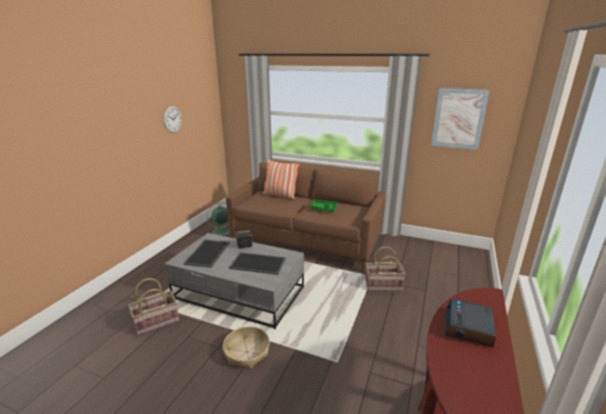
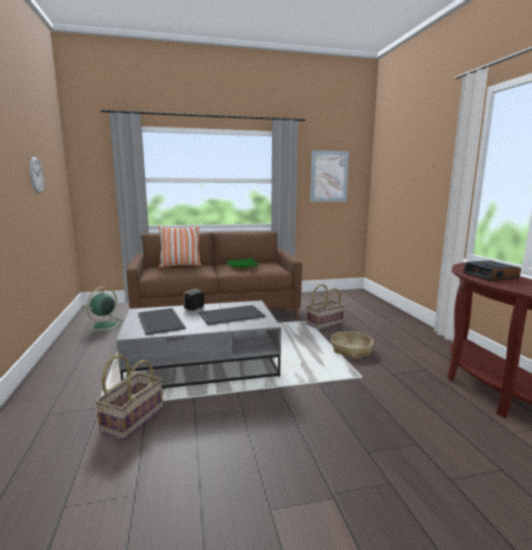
camera: 35 degrees left, 10 degrees down
(247, 352) = (278, 401): basket -> basket (351, 350)

